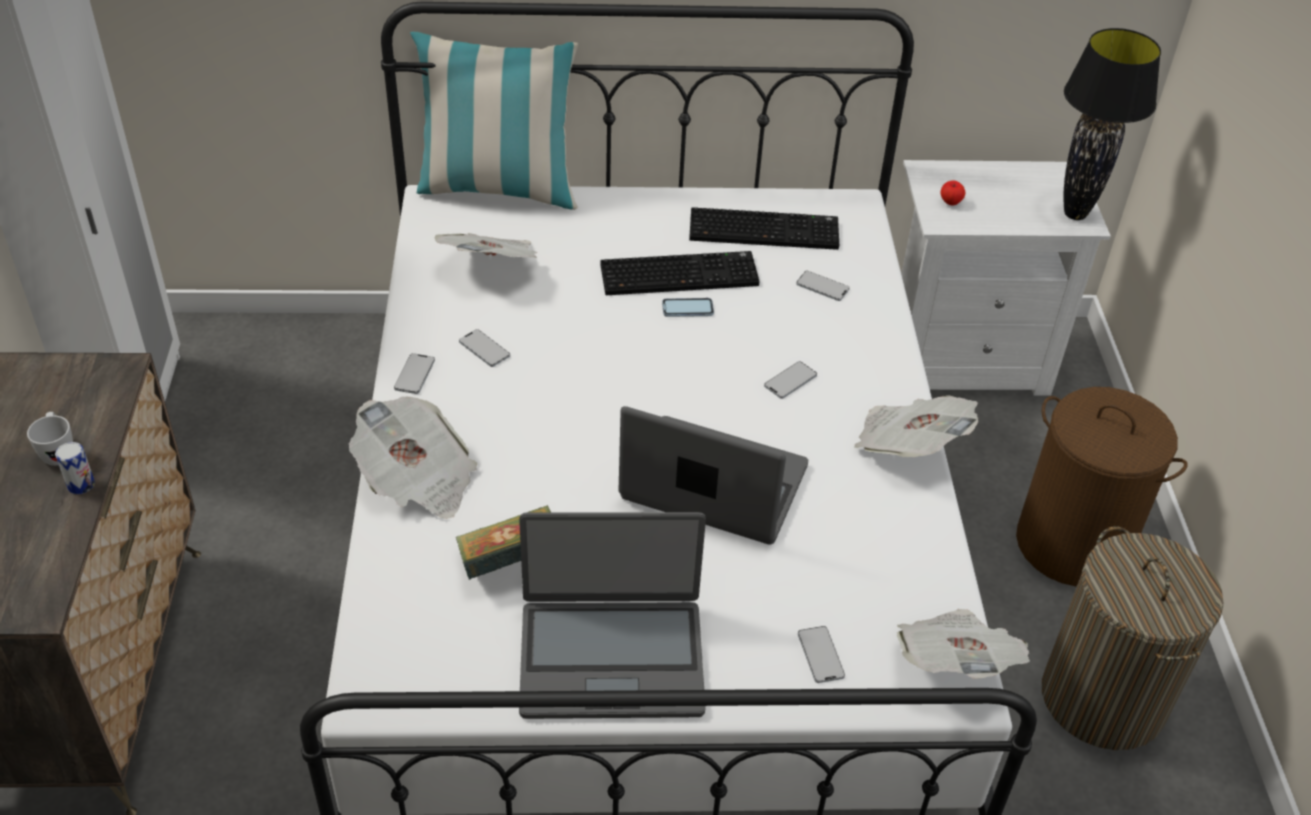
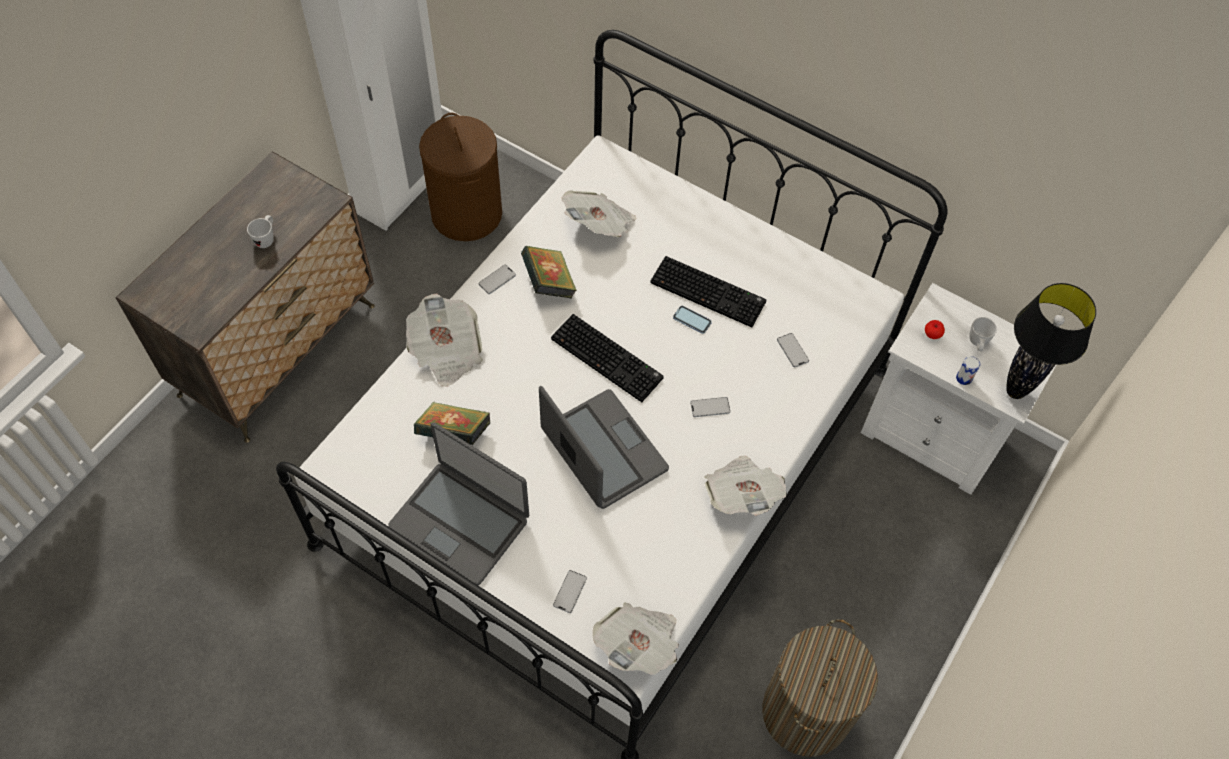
camera: 35 degrees right, 15 degrees up
(81, 485) = (264, 266): can -> can (963, 378)
(484, 349) = (549, 283): phone -> book
(498, 188) = (650, 166): pillow -> none
(765, 229) = (794, 286): keyboard -> keyboard (609, 358)
(999, 191) = (977, 344): none -> white mug
(1073, 545) = (883, 606): brown laundry basket -> brown laundry basket (467, 214)

